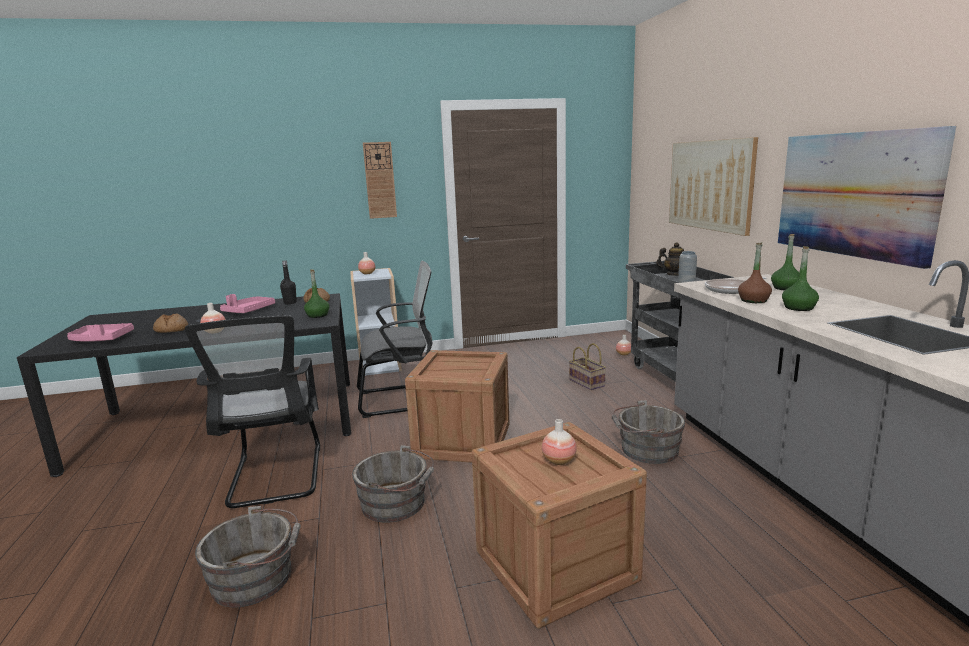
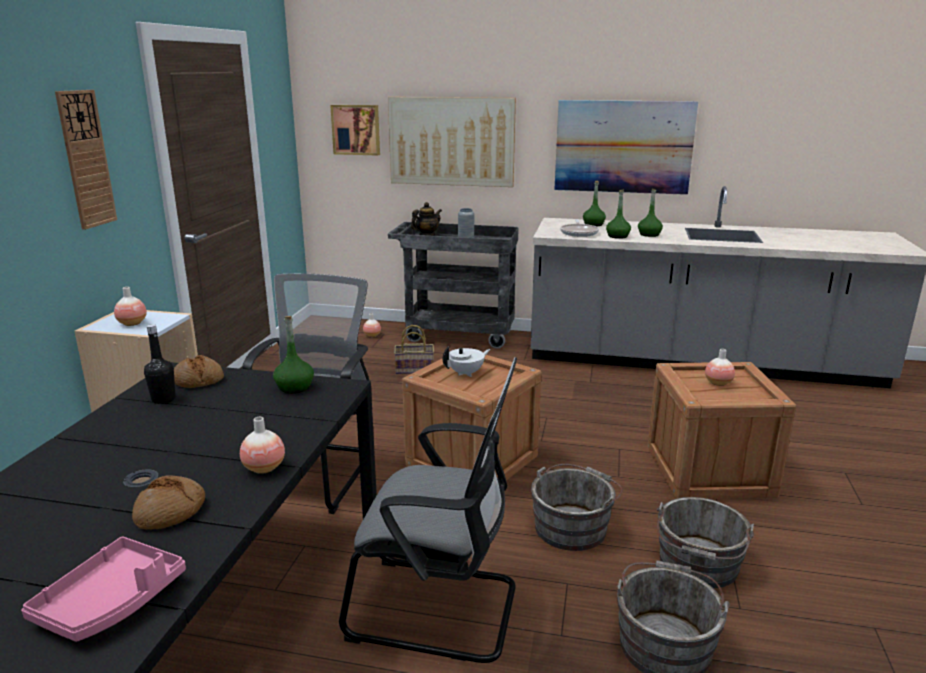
camera: 65 degrees left, 5 degrees up
(248, 311) = (154, 435): pink tray -> none
(463, 364) = (466, 373): none -> white teapot
(646, 450) = (569, 389): grey bucket -> grey bucket (698, 566)
(657, 173) = (356, 129): none -> picture
(753, 300) = (617, 236): brown bottle -> green bottle

